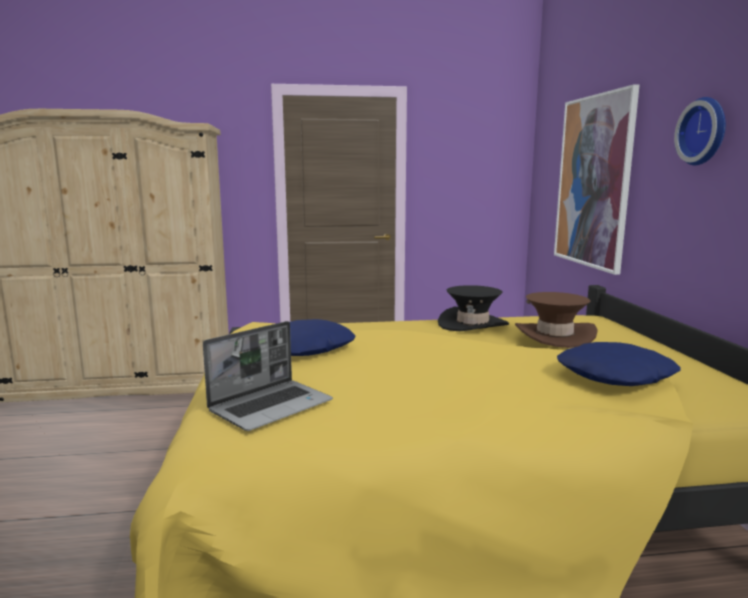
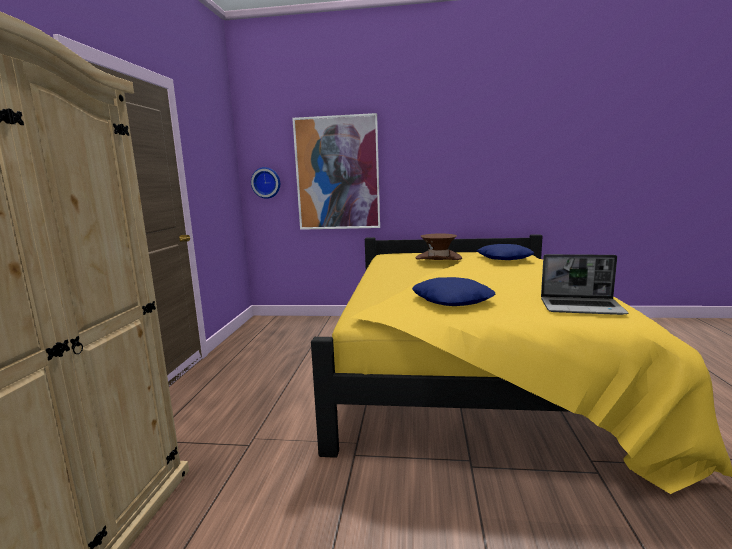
camera: 75 degrees left, 0 degrees up
(271, 406) = (582, 307): laptop -> laptop turned 135 degrees clockwise
(472, 324) = (394, 270): black hat -> none
(705, 131) = (438, 143): wall clock -> wall clock (266, 183)

